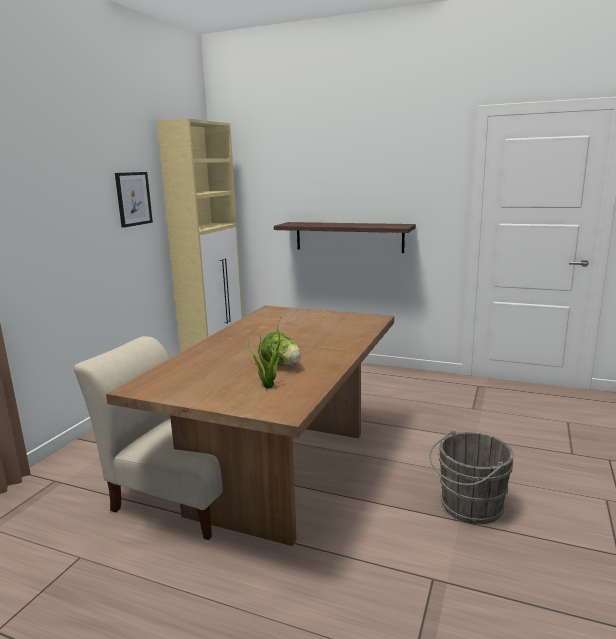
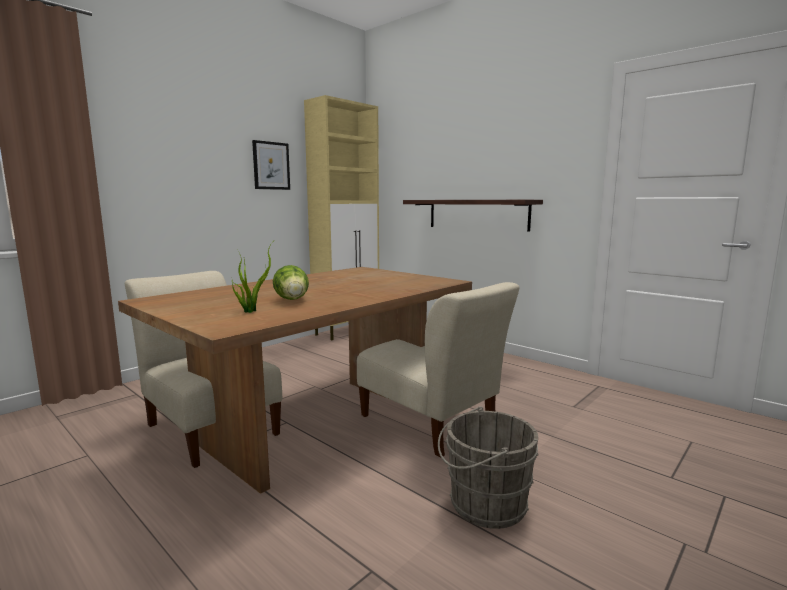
camera: 20 degrees right, 5 degrees down
(377, 448) = (431, 423): none -> beige chair

